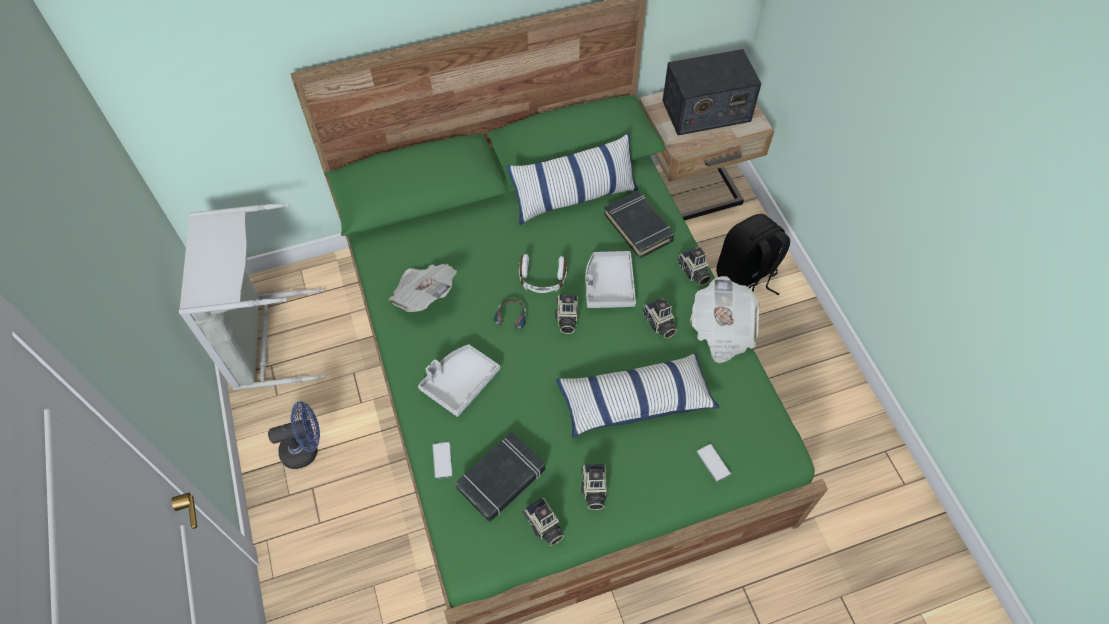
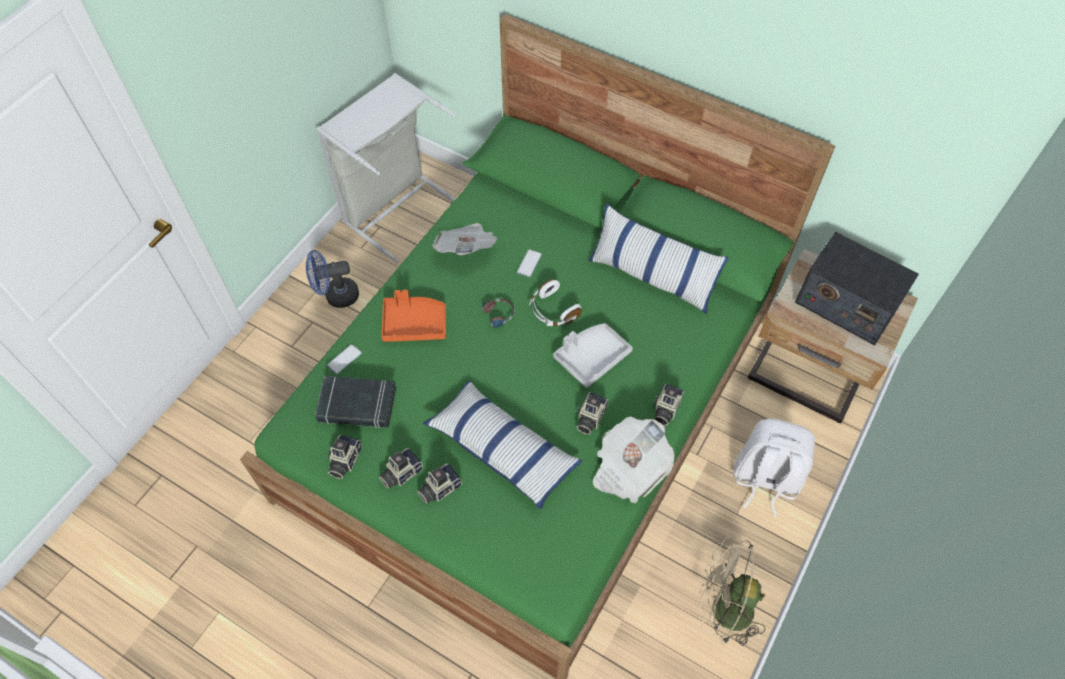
camera: 50 degrees right, 0 degrees up
(306, 449) = (336, 296): blue fan -> blue fan turned 135 degrees clockwise
(460, 382) = (414, 324): grey tray -> orange tray
(566, 318) = (532, 351): camera -> camera (439, 488)
(638, 227) = (669, 340): black book -> none
(713, 463) = (496, 543): phone -> phone (529, 263)
(745, 279) = (765, 479): black backpack -> white backpack
(818, 379) = (722, 609): none -> beige fan

